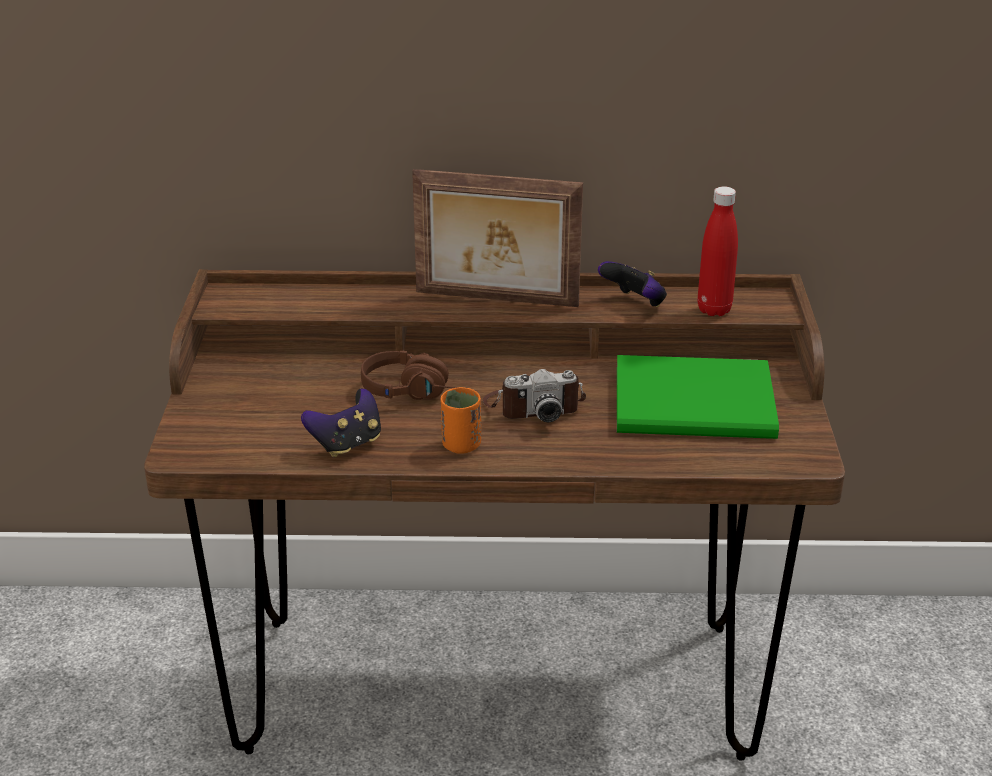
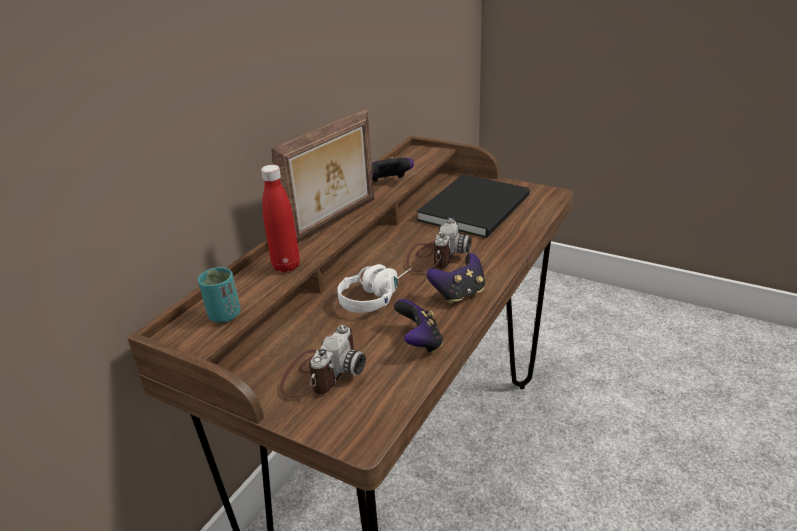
camera: 60 degrees left, 0 degrees up
(260, 401) = (320, 372): none -> camera
(267, 302) = (224, 315): none -> turquoise cup
(415, 391) = (376, 296): brown headphones -> white headphones
(461, 445) = (459, 294): orange cup -> game controller
(699, 405) = (478, 207): green book -> black book
(714, 309) = (420, 165): red bottle -> red bottle (286, 266)

